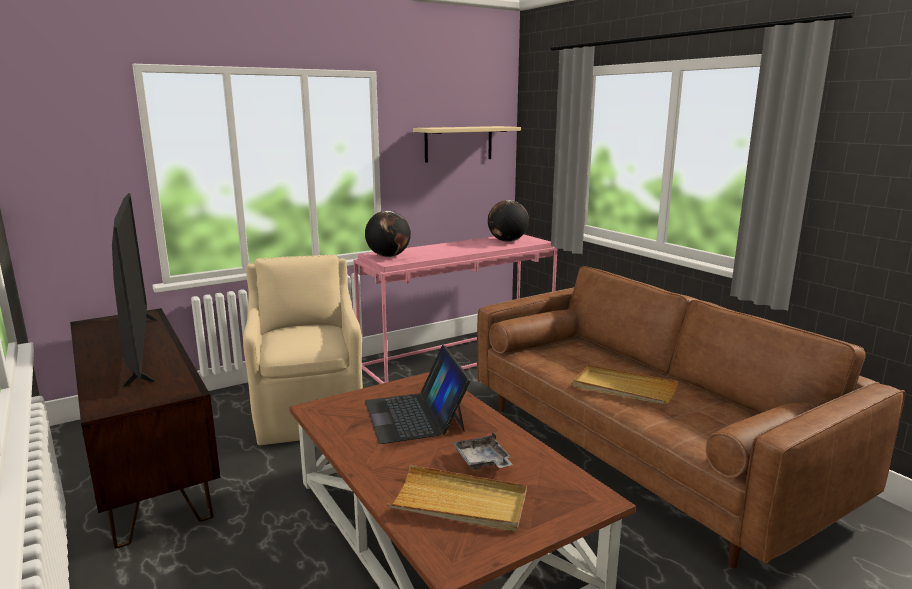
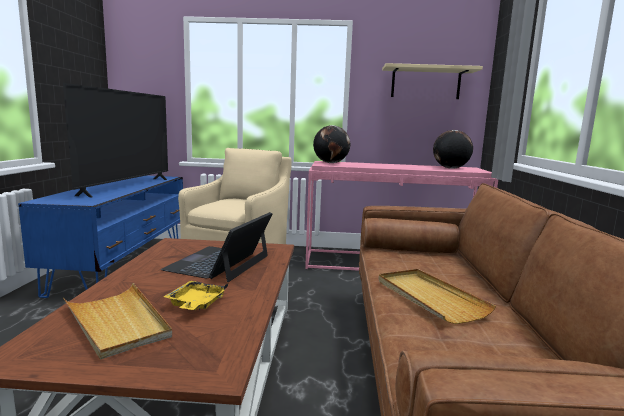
camera: 35 degrees right, 5 degrees down
(148, 462) = (123, 264): brown tv stand -> blue tv stand
(482, 461) = (196, 304): grey tray -> yellow tray

